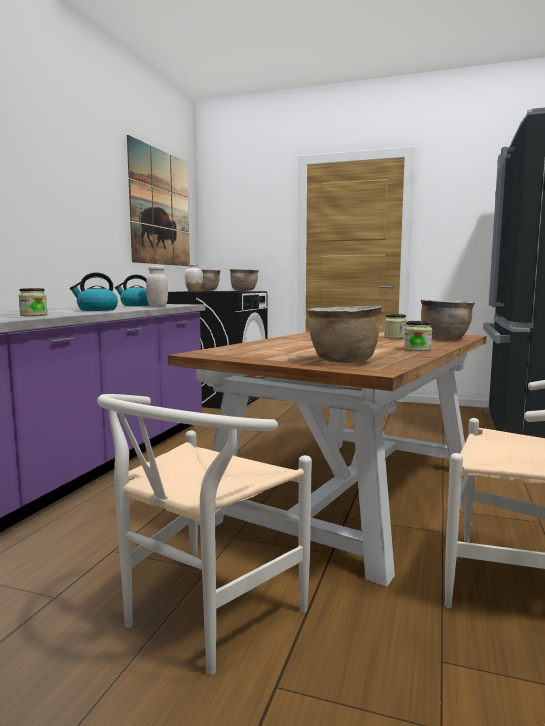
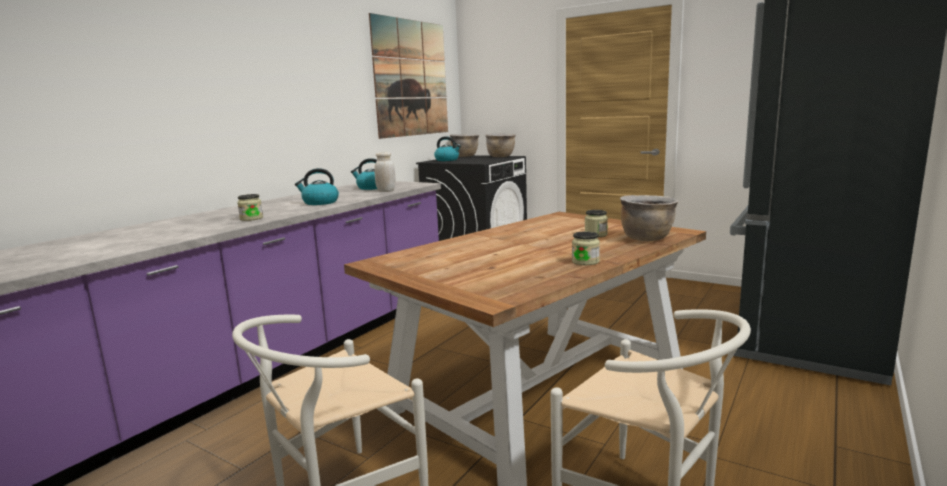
camera: 15 degrees right, 5 degrees up
(194, 291) = (447, 160): white vase -> kettle
(343, 361) = (481, 283): brown cooking pot -> none

